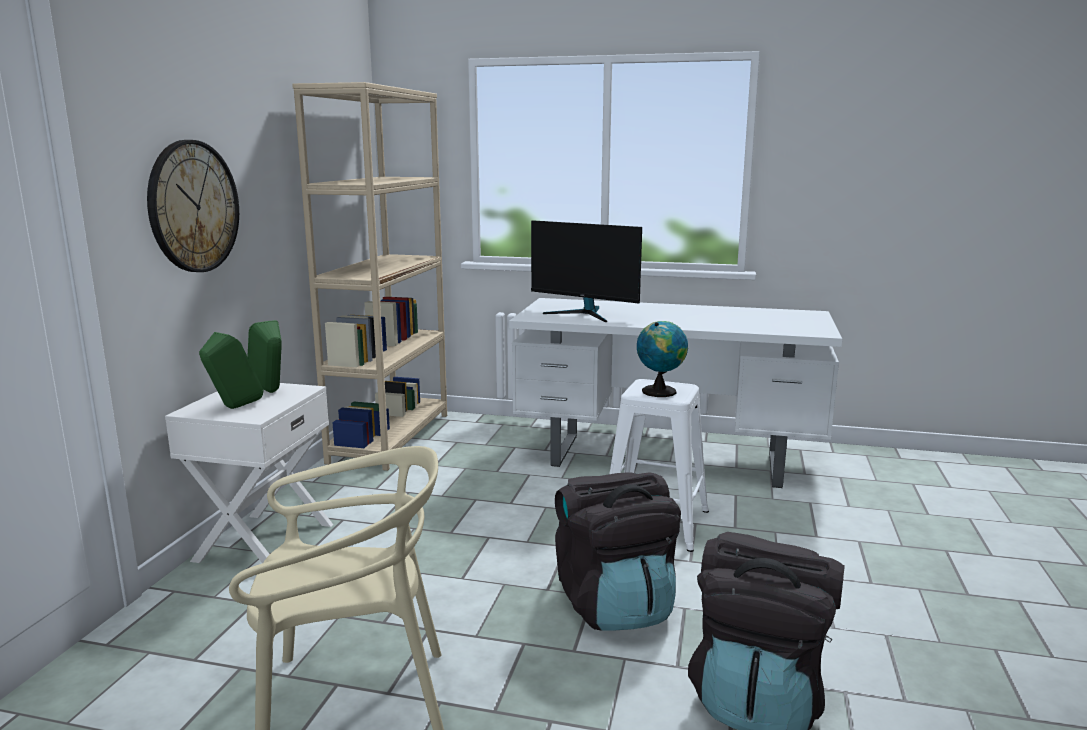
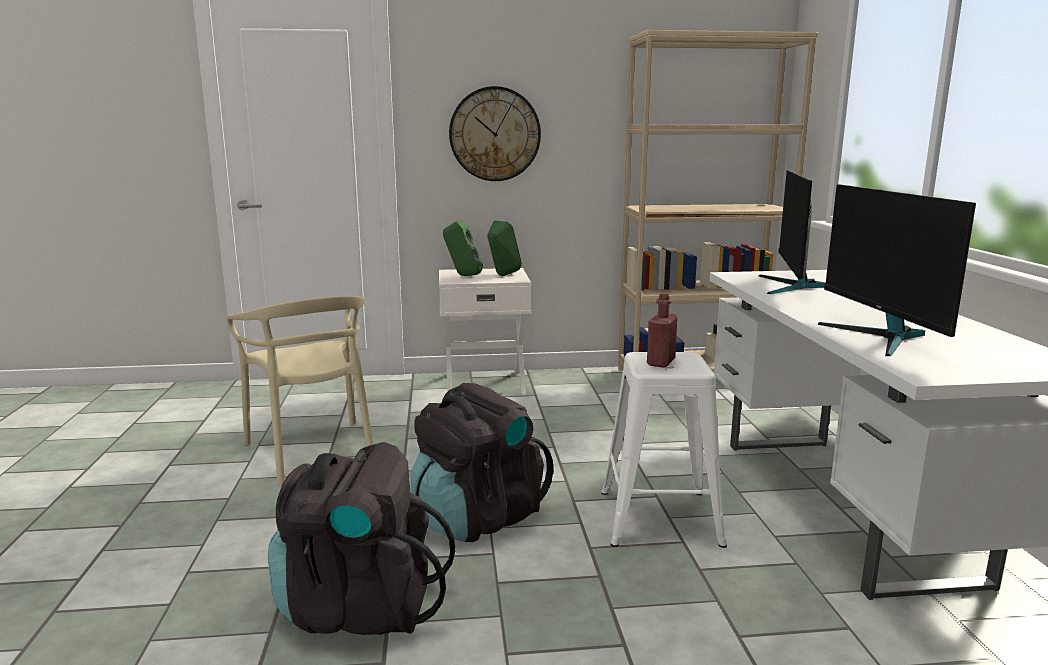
camera: 70 degrees right, 0 degrees up
(660, 391) = (660, 362): globe -> red bottle
(742, 324) = (882, 337): none -> monitor

